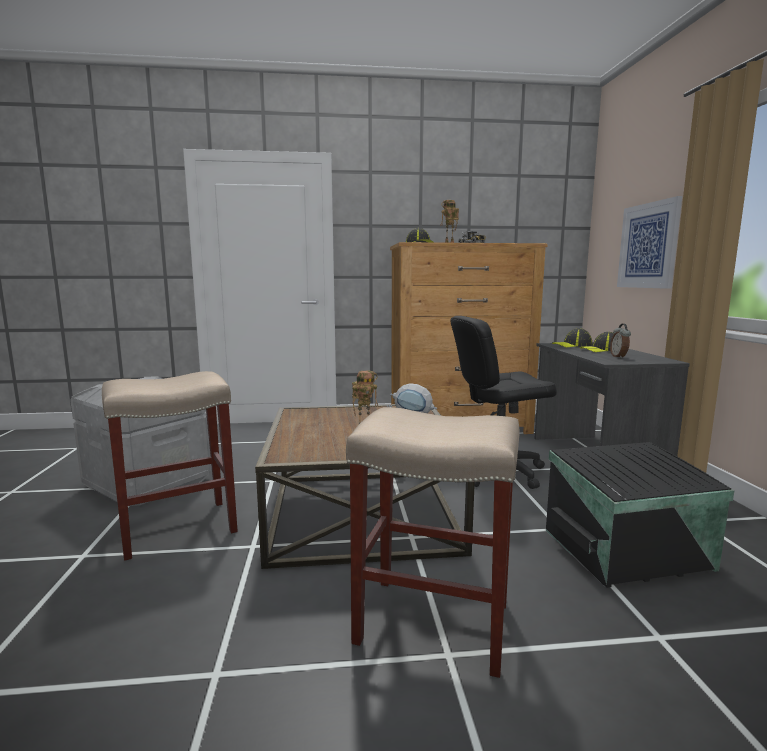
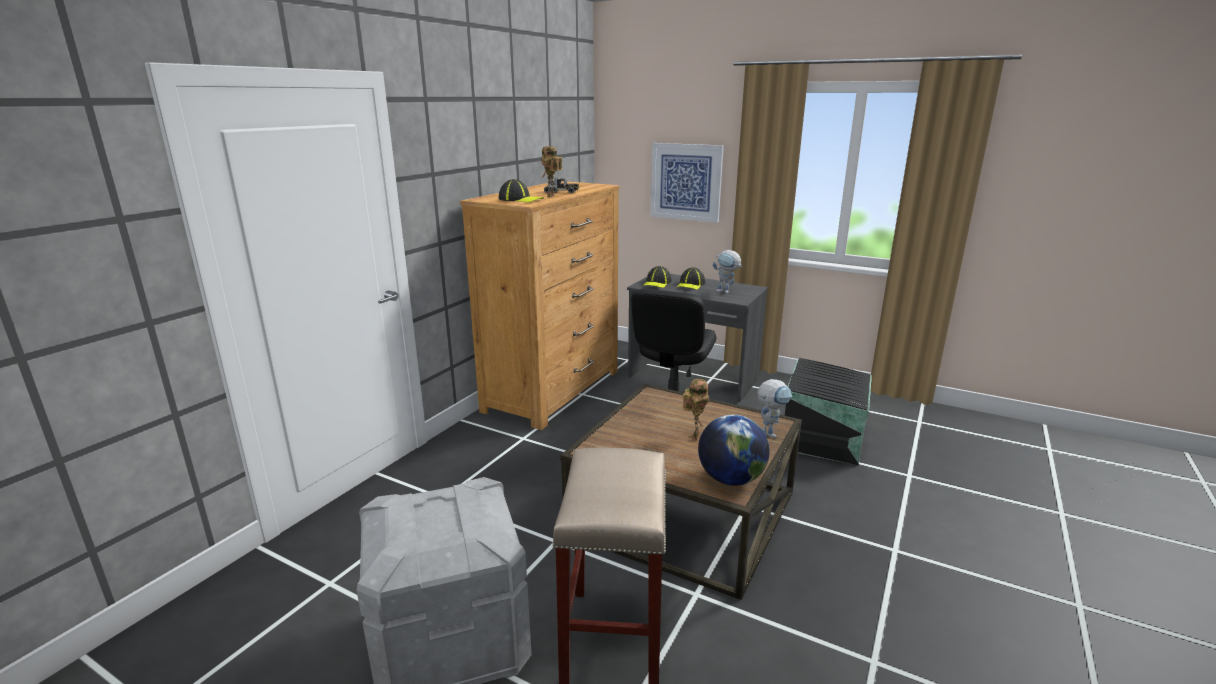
camera: 55 degrees left, 10 degrees up
(306, 452) = (731, 479): none -> globe
(435, 622) = (861, 541): beige stool -> none
(619, 357) = (726, 292): alarm clock -> toy robot

